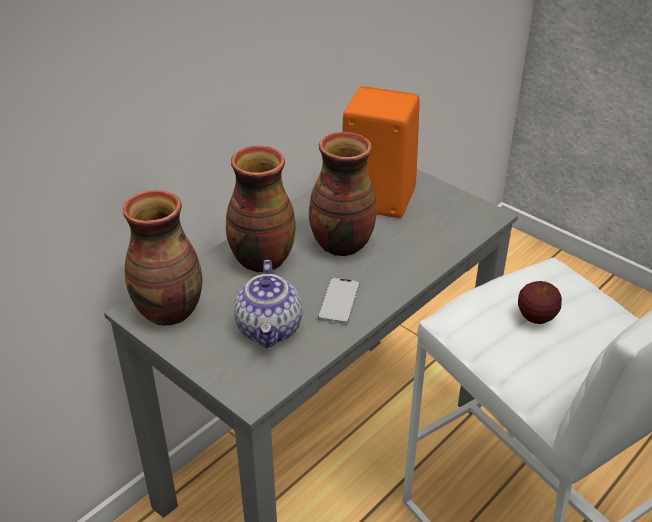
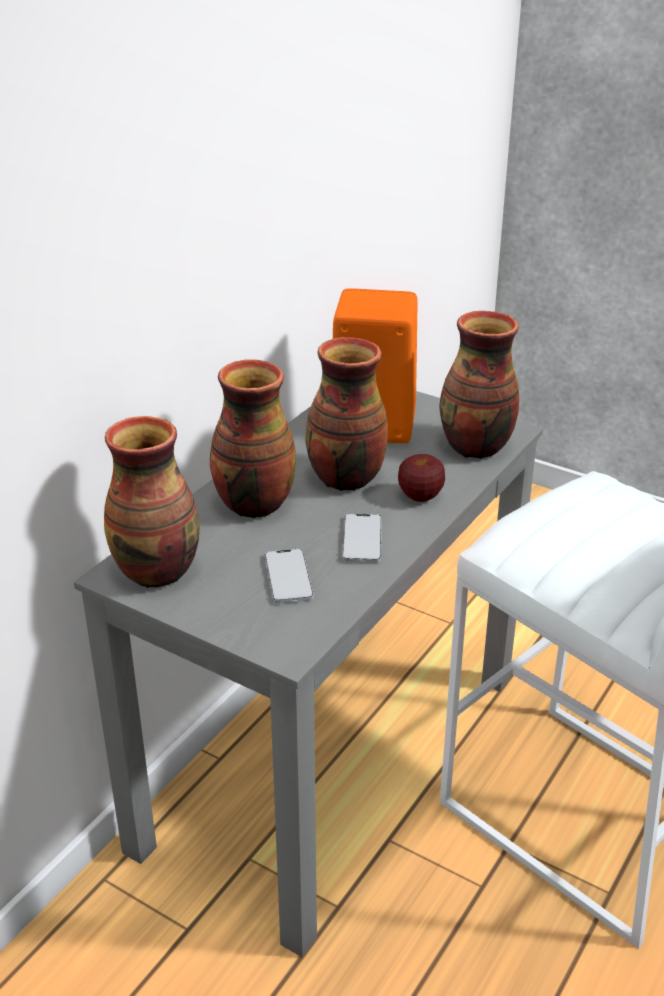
camera: 10 degrees left, 5 degrees down
(270, 329) = (288, 577): teapot -> phone
(455, 227) = (474, 447): none -> vase
(536, 317) = (597, 531): apple -> apple (421, 496)

